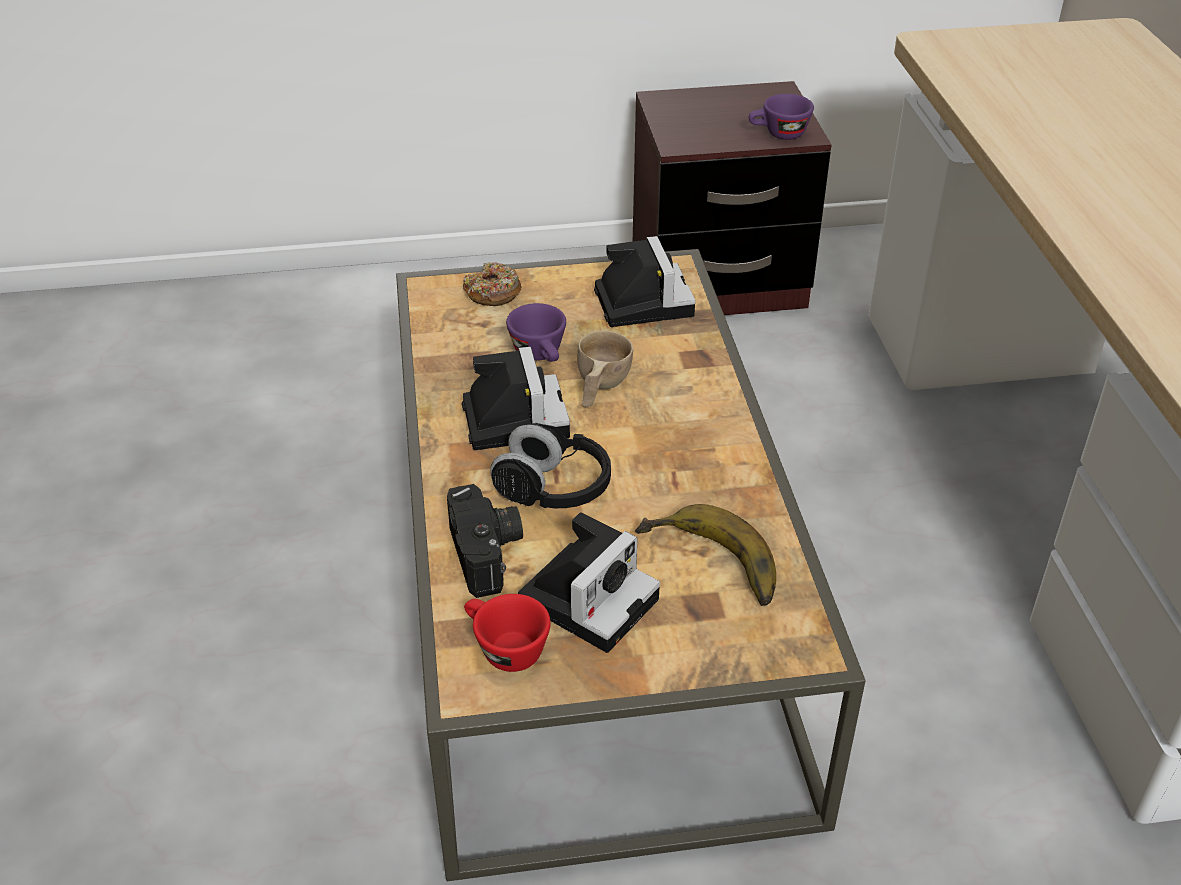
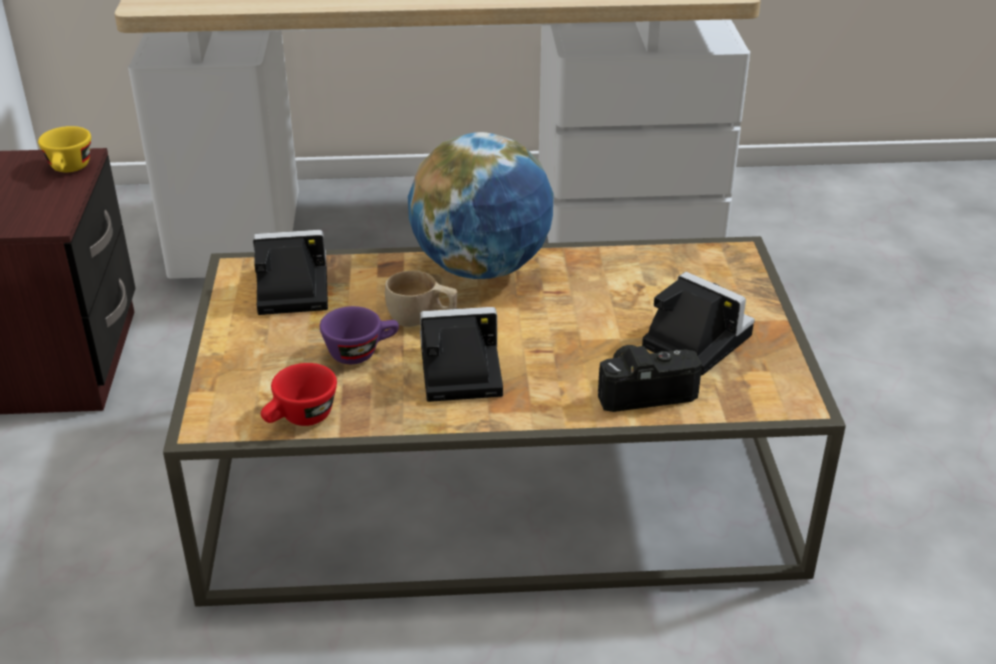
camera: 85 degrees left, 5 degrees down
(493, 293) = (238, 379): donut -> none
(504, 649) = (754, 384): red cup -> red cup (300, 419)
(552, 489) = (562, 353): black headphones -> none
(708, 567) = (657, 284): banana -> none
(711, 422) = (482, 268): none -> globe
(778, 134) = (69, 170): purple cup -> yellow cup

